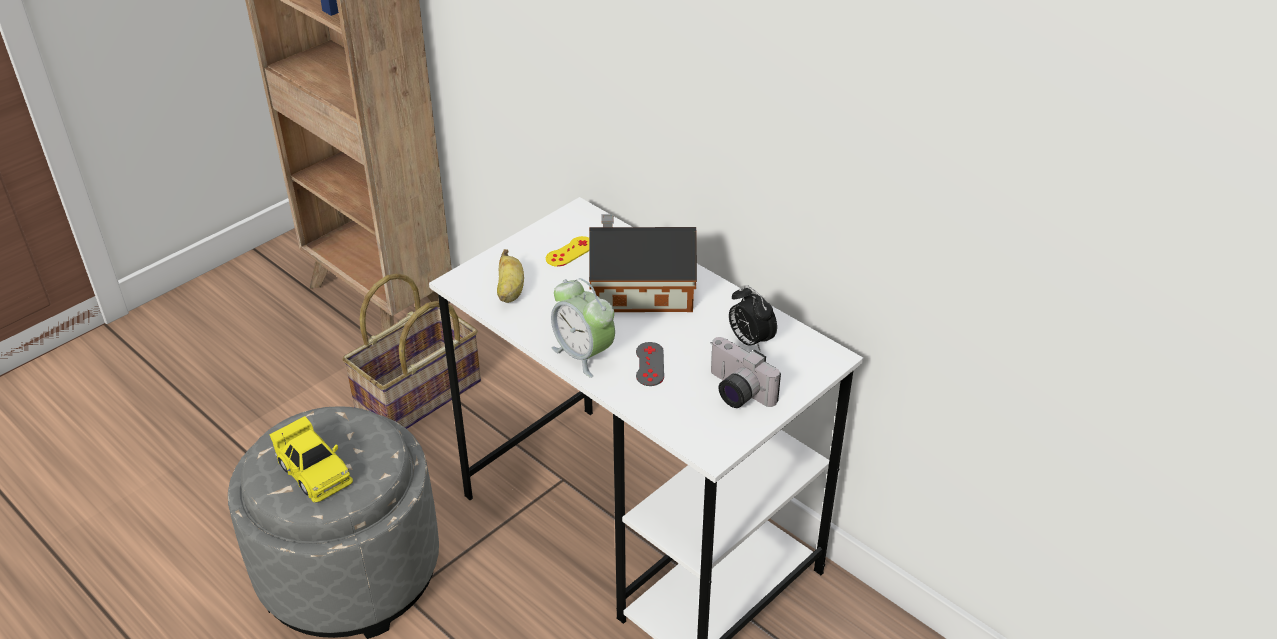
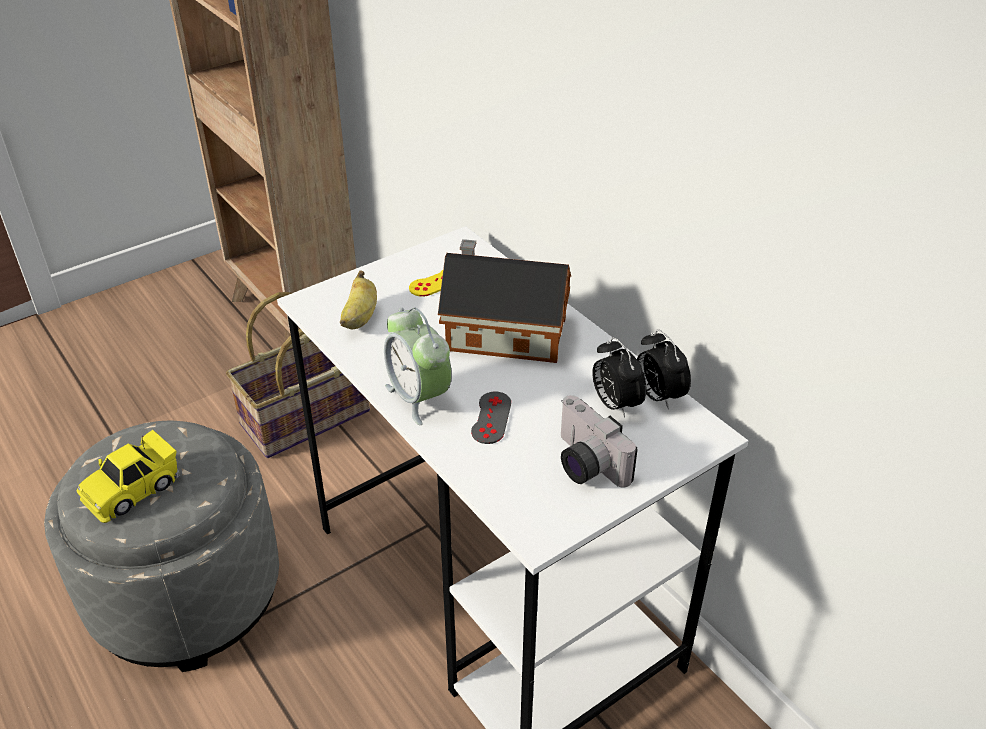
camera: 10 degrees right, 0 degrees up
(314, 472) = (132, 489): yellow toy car -> yellow toy car turned 75 degrees clockwise
(783, 330) = (658, 396): none -> alarm clock

